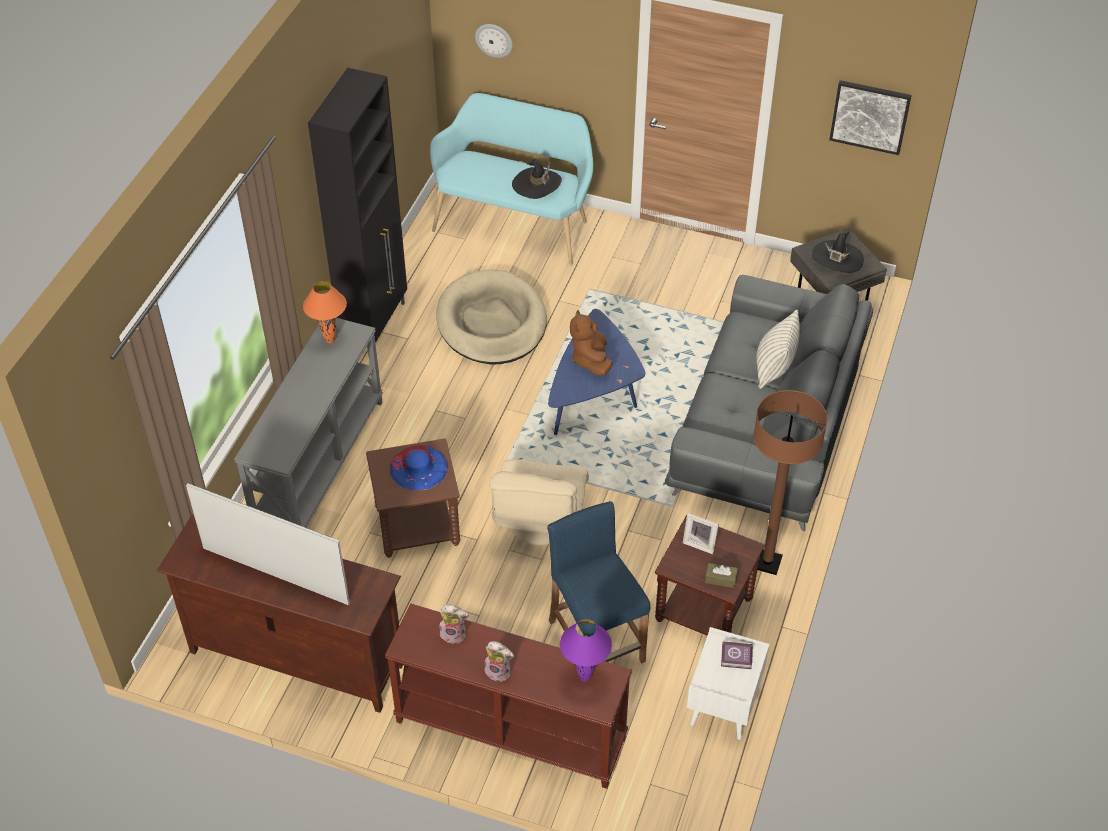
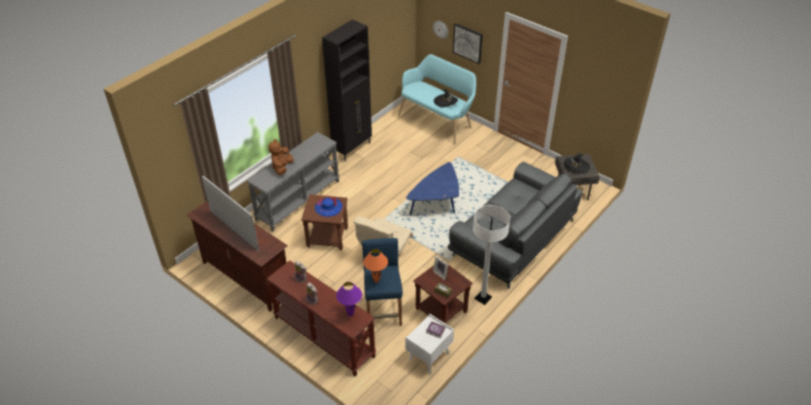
camera: 20 degrees right, 5 degrees down
(329, 340) = (313, 142): orange table lamp -> orange table lamp (376, 281)
(492, 322) = (405, 160): beige dog bed -> none
(590, 360) = (435, 183): brown plush toy -> brown plush toy (282, 167)
(767, 562) = (483, 298): brown floor lamp -> white floor lamp
(774, 368) = (520, 207): pillow -> none
(870, 116) = (604, 96): picture -> picture (468, 43)

